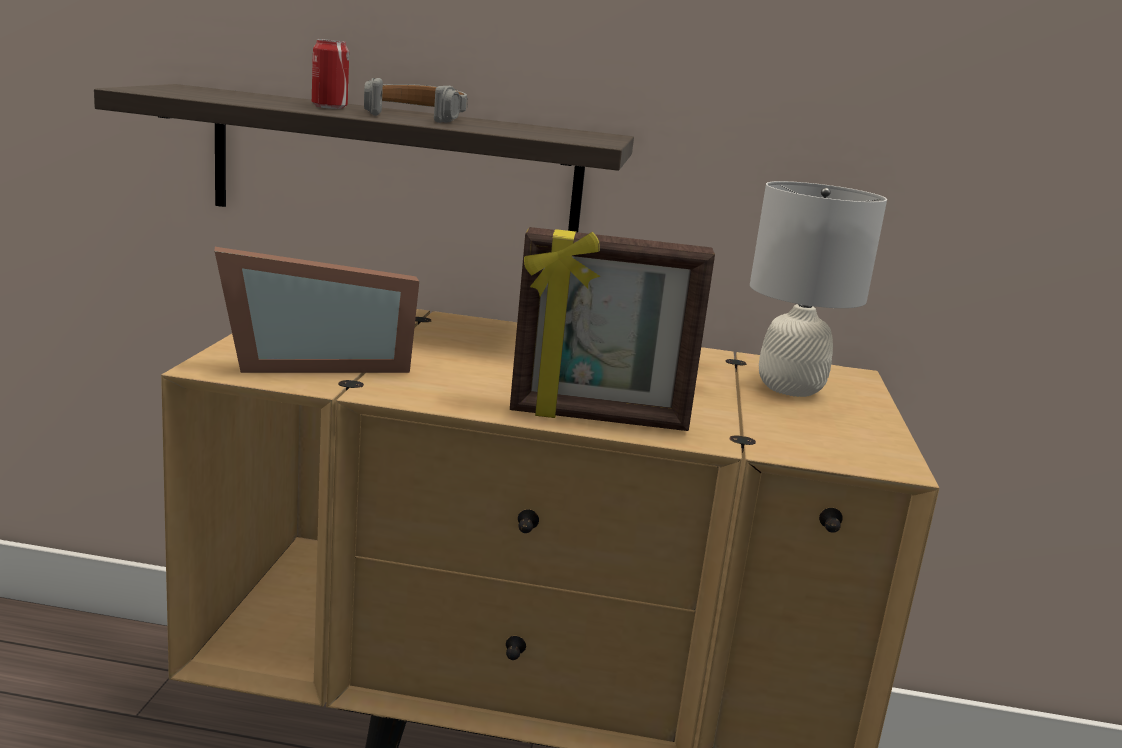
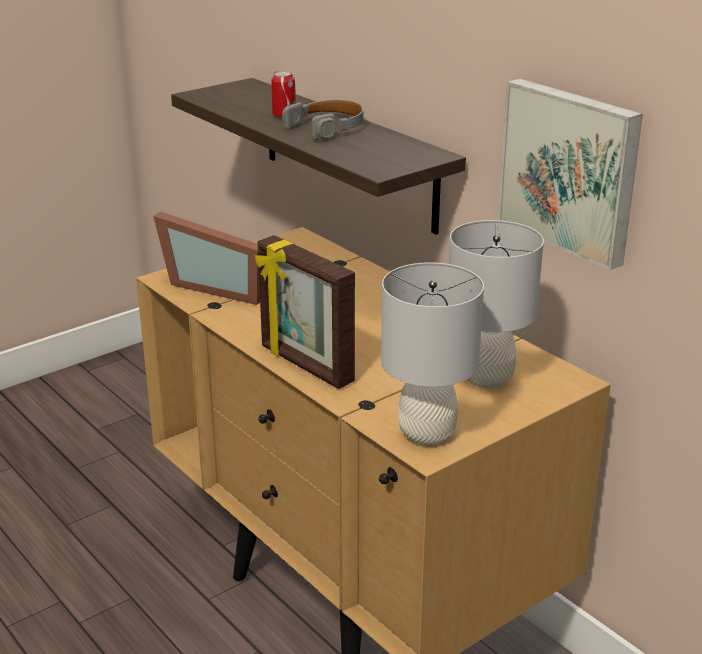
camera: 45 degrees right, 10 degrees up
(812, 124) = (570, 170): none -> picture
(856, 451) = (425, 436): none -> grey table lamp

